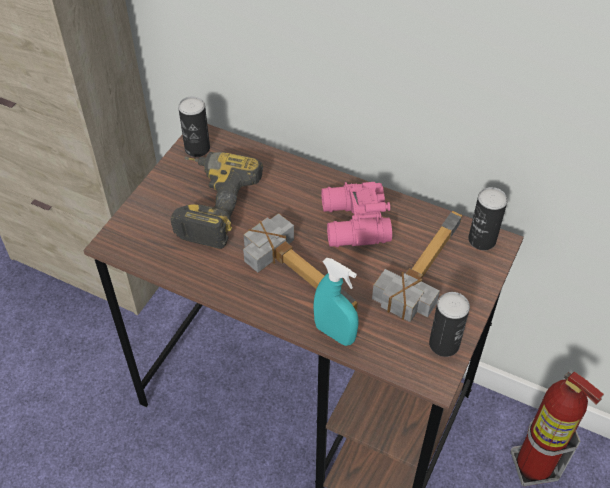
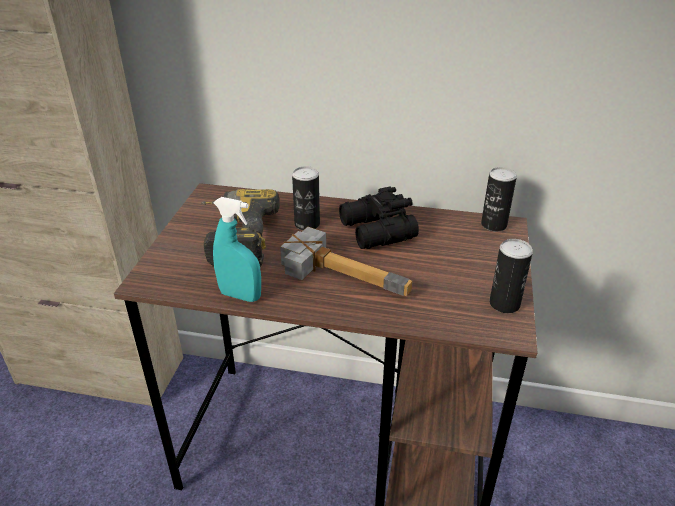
camera: 15 degrees left, 15 degrees down
(197, 148) = (208, 201): can -> can (307, 224)
(334, 333) = (398, 314): turquoise spray bottle -> turquoise spray bottle (240, 295)
(353, 224) = (376, 231): pink binoculars -> black binoculars
(416, 268) = (448, 253): hammer -> none
(534, 467) = (563, 458): fire extinguisher -> none

